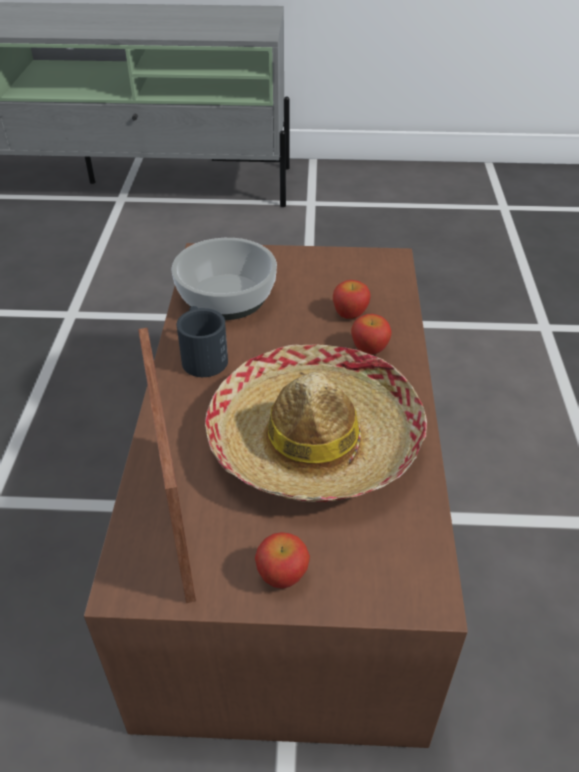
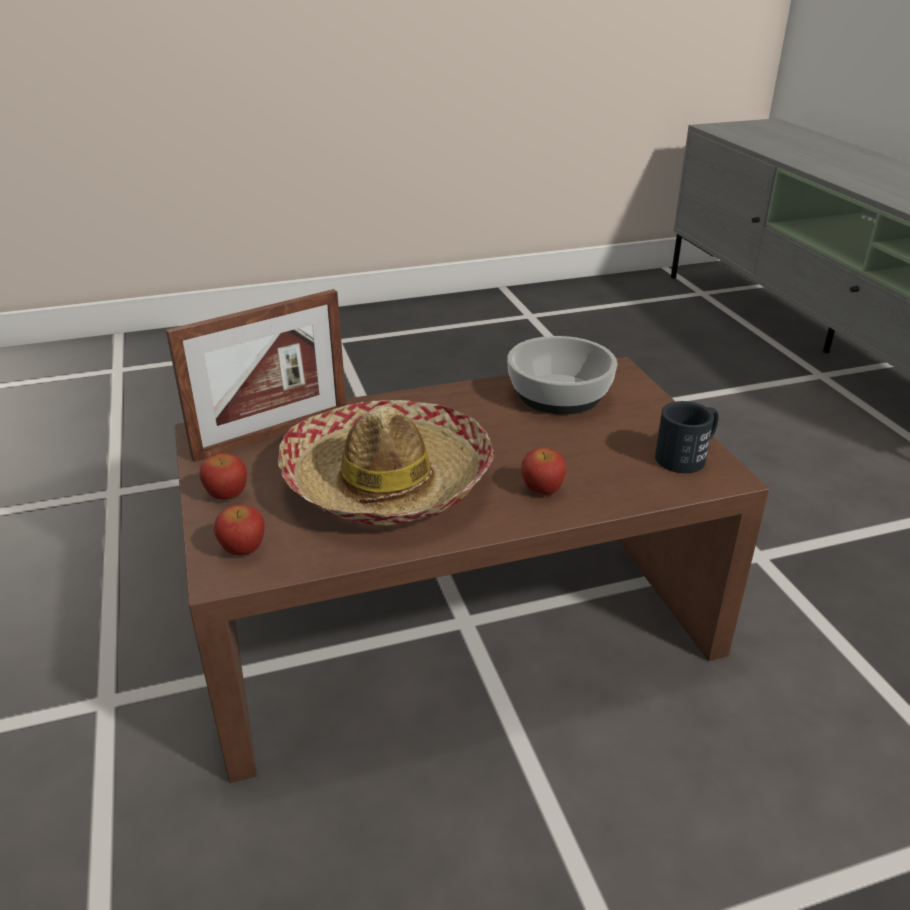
camera: 70 degrees right, 10 degrees down
(202, 355) = (465, 402): black mug -> black mug (687, 455)
(350, 313) = (593, 466): apple -> apple (243, 549)

